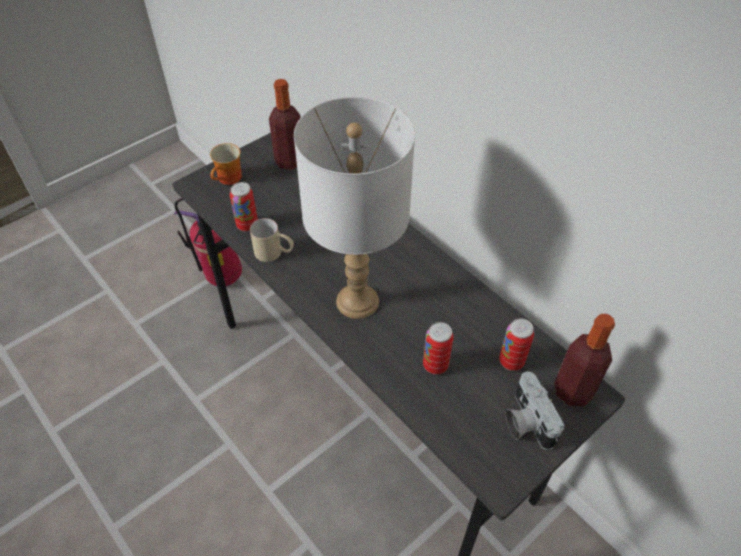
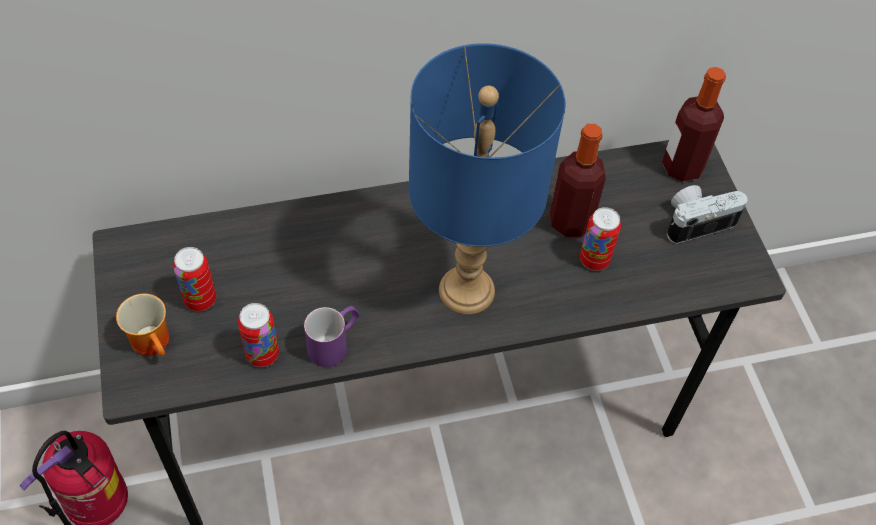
camera: 65 degrees left, 5 degrees up
(274, 253) = (335, 343): beige mug -> purple mug
(289, 161) = (174, 257): bottle -> bottle (570, 222)
(357, 302) = (467, 290): white table lamp -> blue table lamp
(511, 361) = (624, 195): can -> can (200, 300)
(526, 421) = (697, 221): camera -> camera turned 150 degrees clockwise

